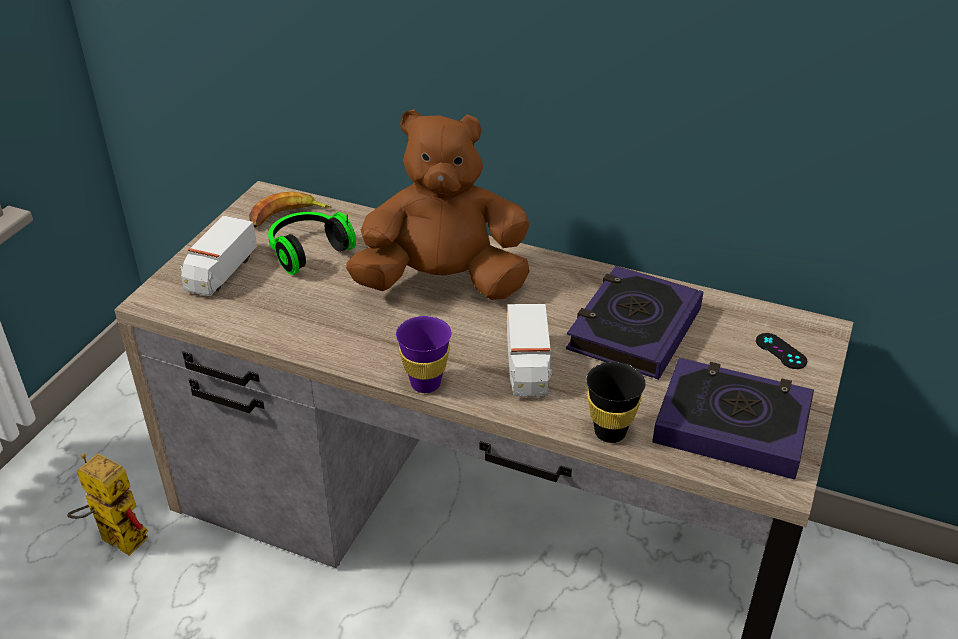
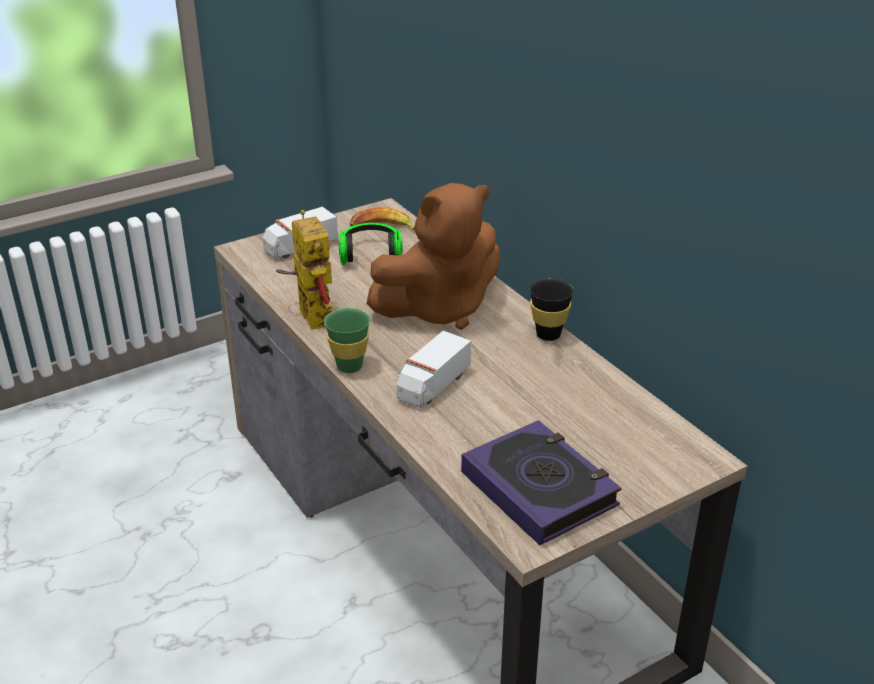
camera: 35 degrees right, 5 degrees down
(114, 538) = (191, 431): toy robot -> toy robot (310, 313)
(425, 384) = (349, 366): purple cup -> green cup
(443, 283) = (439, 308): brown plush toy -> brown plush toy turned 120 degrees clockwise
(610, 432) = (439, 451): black cup -> black cup (548, 334)
(633, 329) = (544, 394): book -> none
(781, 351) = (649, 458): black game controller -> none

